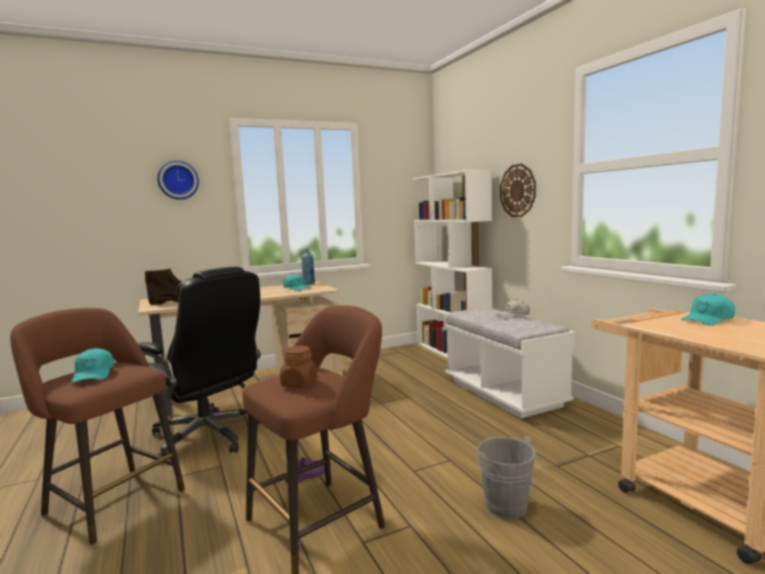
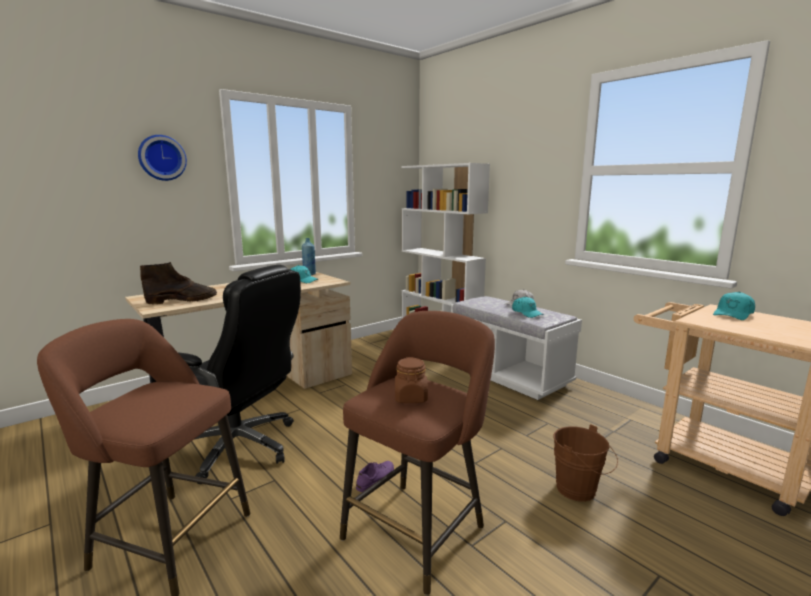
camera: 15 degrees left, 5 degrees up
(94, 374) = (149, 401): turquoise cap -> turquoise cap (527, 313)
(509, 509) = (580, 491): grey bucket -> brown bucket
(518, 190) = (518, 186): wall clock -> none

